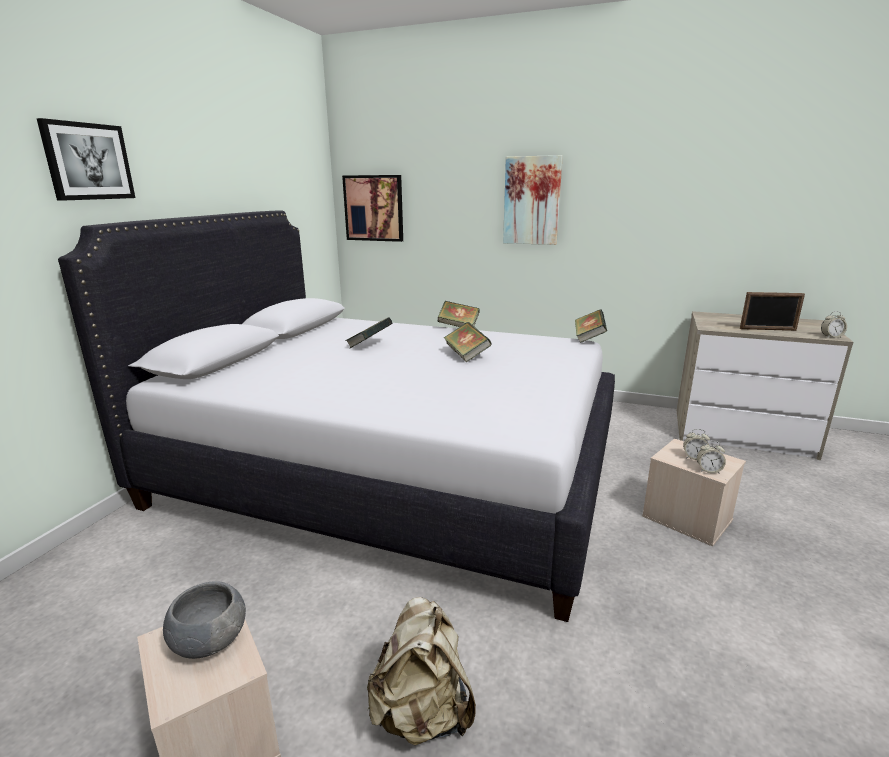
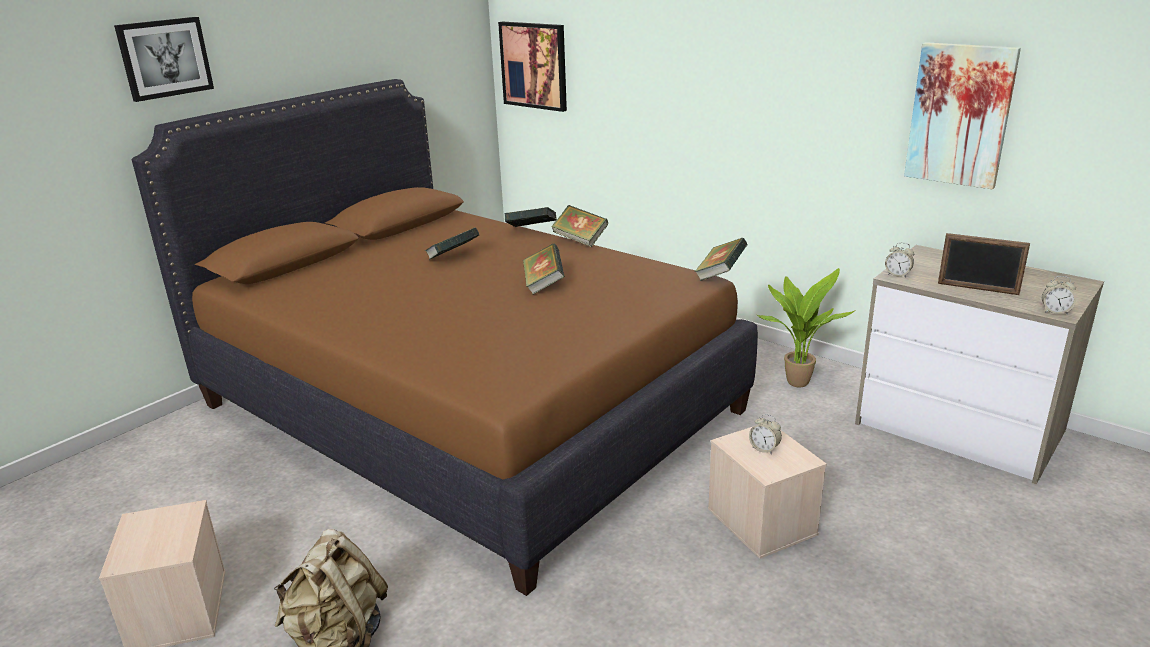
camera: 20 degrees right, 5 degrees up
(209, 641) = (167, 529): grey bowl -> none
(391, 472) = (466, 408): white bed -> brown bed
(413, 324) = (531, 231): none -> book
(532, 201) = (714, 71): picture -> picture (960, 115)
(616, 419) = (795, 381): none -> potted plant
(708, 470) = (763, 467): alarm clock -> alarm clock (897, 275)

